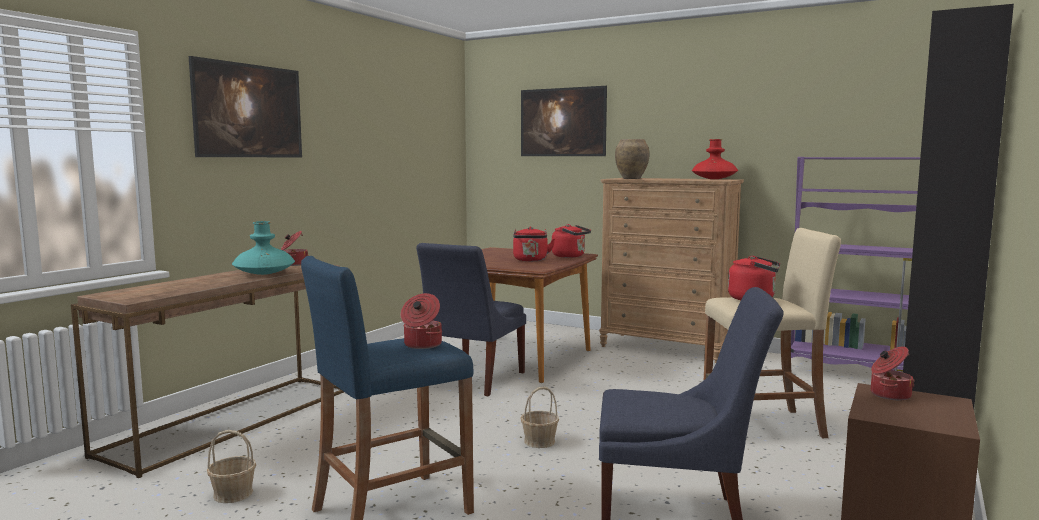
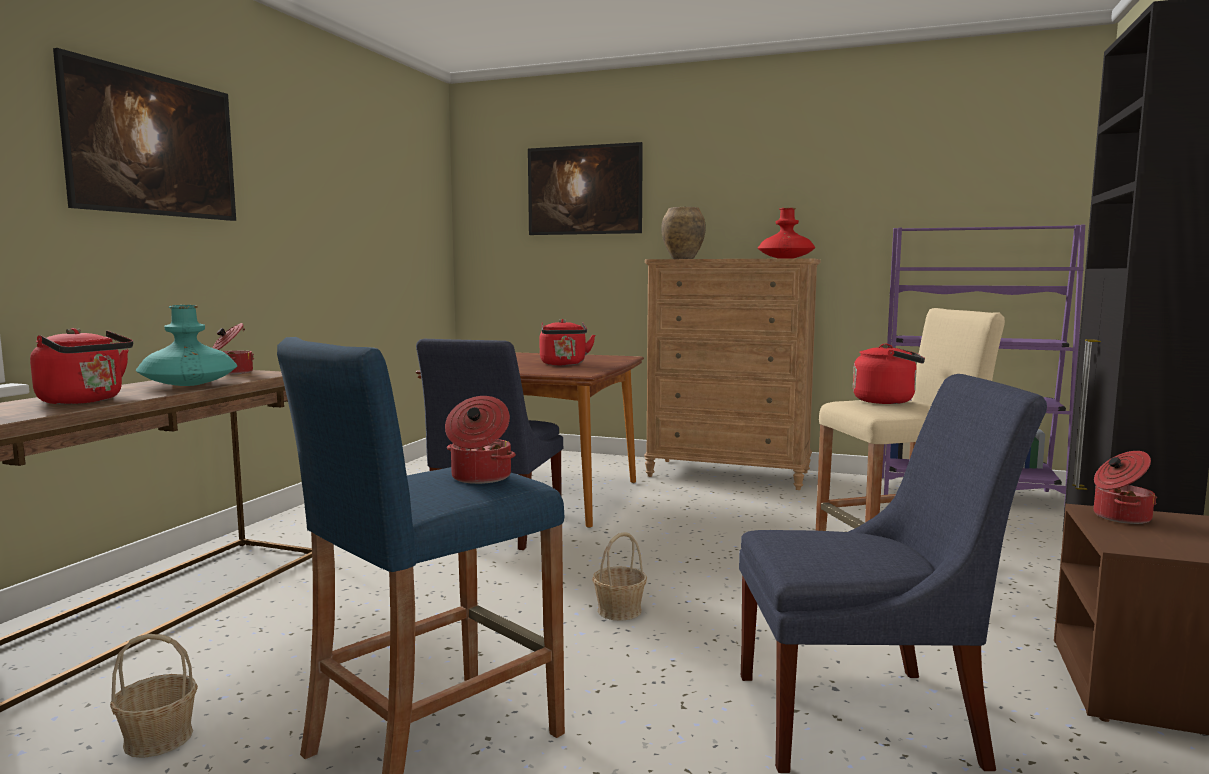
camera: 10 degrees left, 0 degrees up
(570, 256) = (611, 359): red kettle -> red kettle (85, 401)

